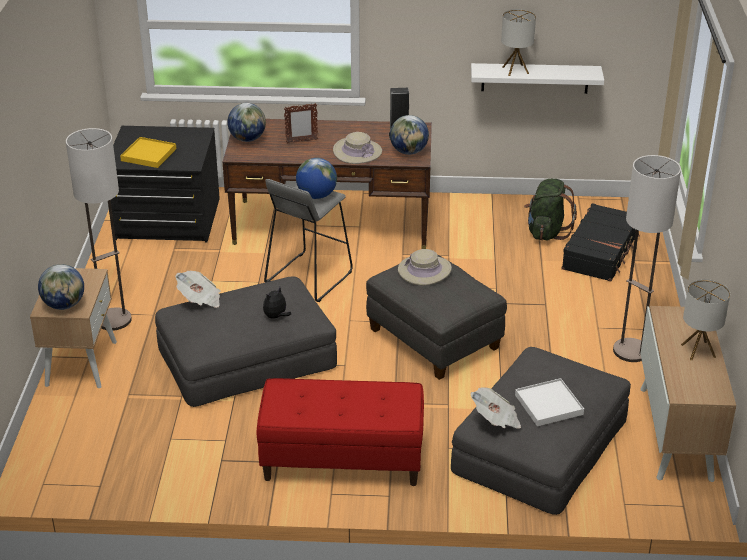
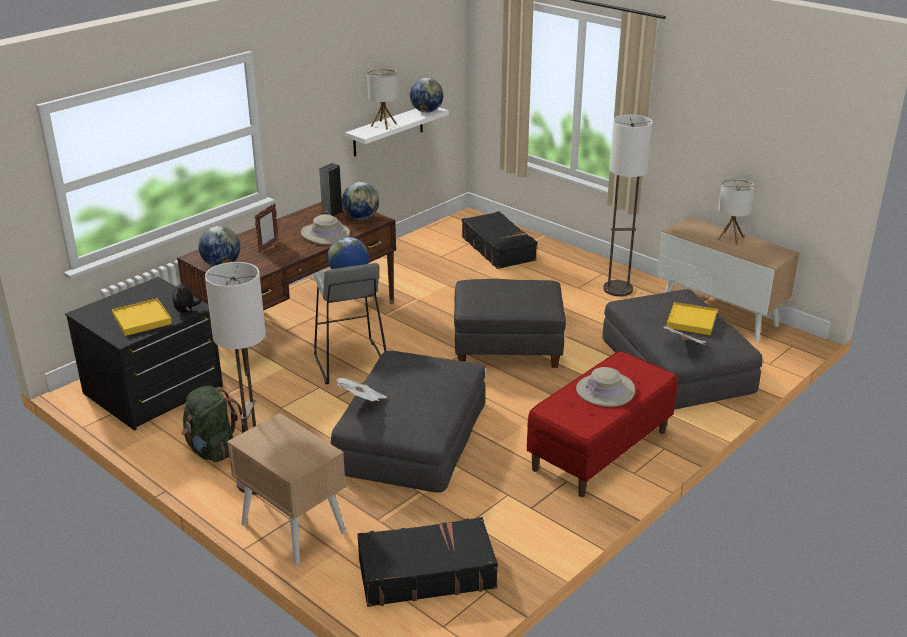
camera: 50 degrees left, 5 degrees down
(64, 305) = (302, 457): globe -> globe (427, 111)
(92, 447) = (426, 573): none -> black suitcase
(276, 317) = (439, 377): plush toy -> plush toy (186, 311)
(424, 270) = (487, 290): beige hat -> beige hat (605, 390)
(546, 232) = (447, 254): green backpack -> green backpack (213, 450)
(548, 405) = (691, 321): white tray -> yellow tray

